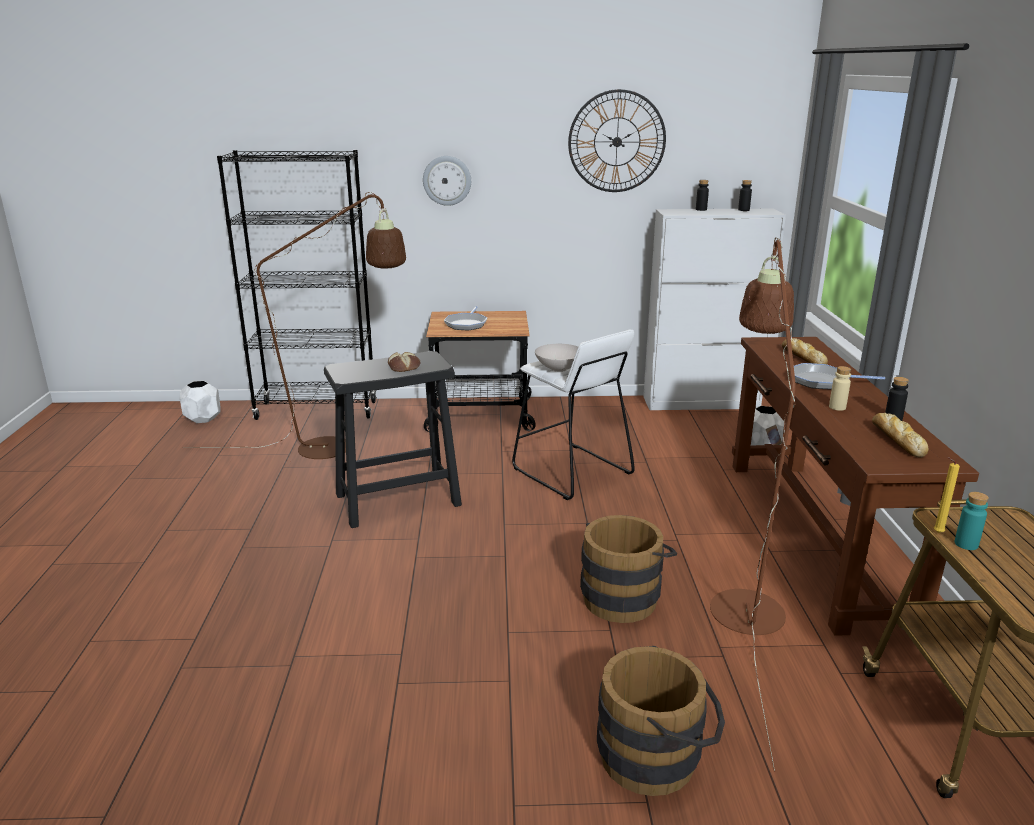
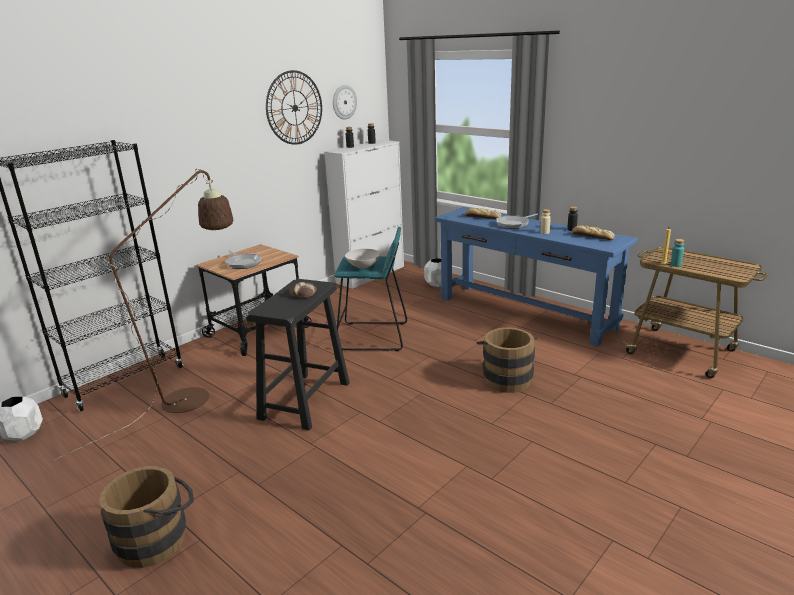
camera: 45 degrees left, 0 degrees up
(447, 180) = (188, 154): wall clock -> wall clock (344, 102)
(571, 471) = (373, 337): white stool -> turquoise stool
(657, 757) = (630, 427): brown bucket -> brown bucket (158, 538)
(744, 599) = (548, 351): brown floor lamp -> none
(813, 536) = (524, 312): brown console table -> blue console table

